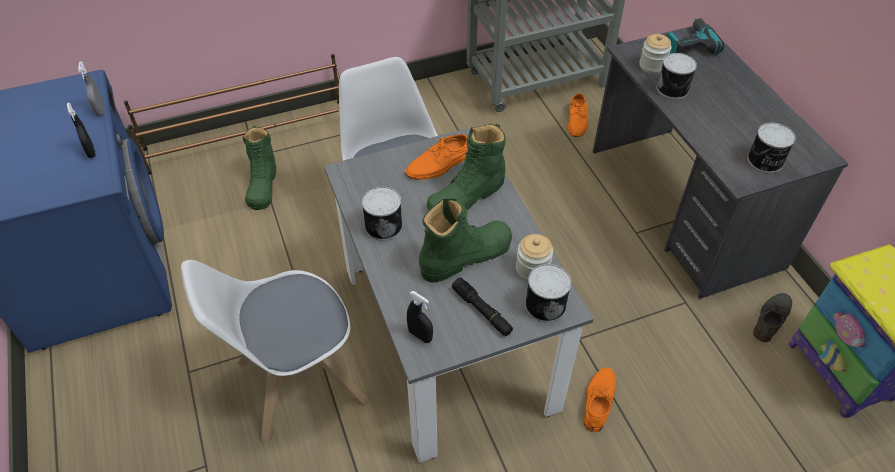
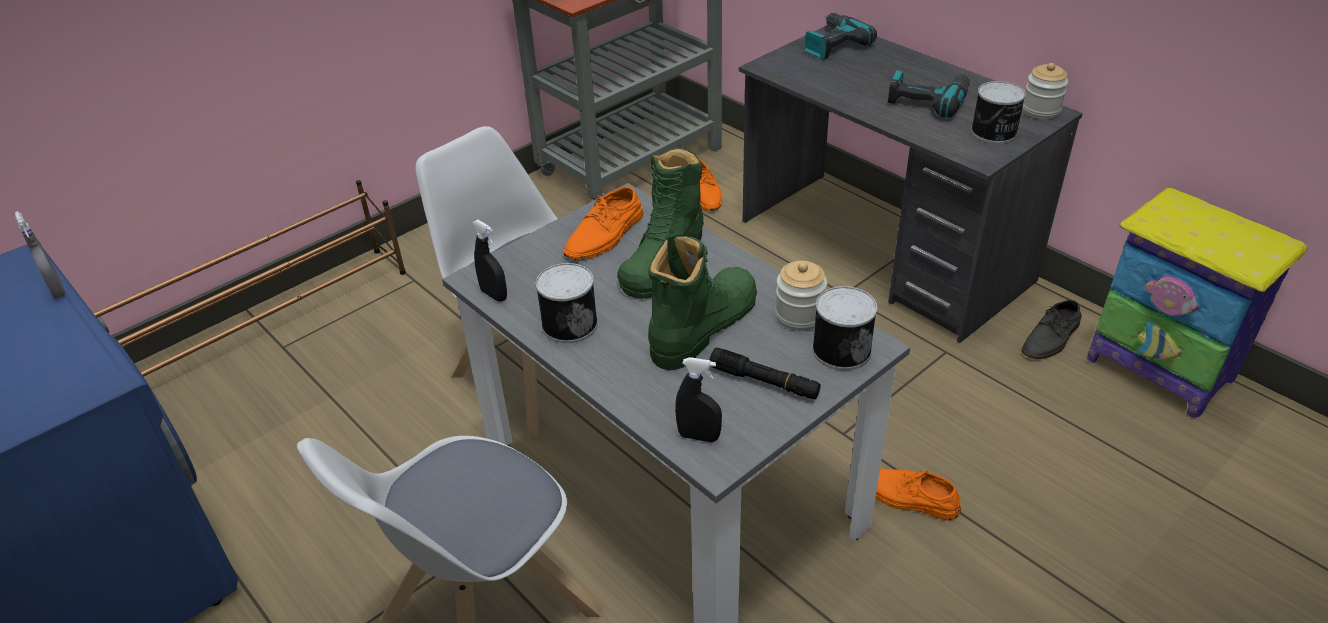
camera: 20 degrees left, 10 degrees down
(91, 151) = (67, 345): black spray bottle -> black spray bottle (494, 295)
(262, 185) = (309, 381): green boot -> none
(598, 400) = (908, 497): orange shoe -> orange shoe turned 60 degrees counterclockwise
(652, 66) = (804, 73): jar -> jar (1041, 110)
(673, 89) = (844, 89): can -> none
(731, 117) = (927, 100): none -> power drill
(771, 318) = (1051, 338): grey shoe -> grey shoe turned 150 degrees counterclockwise

